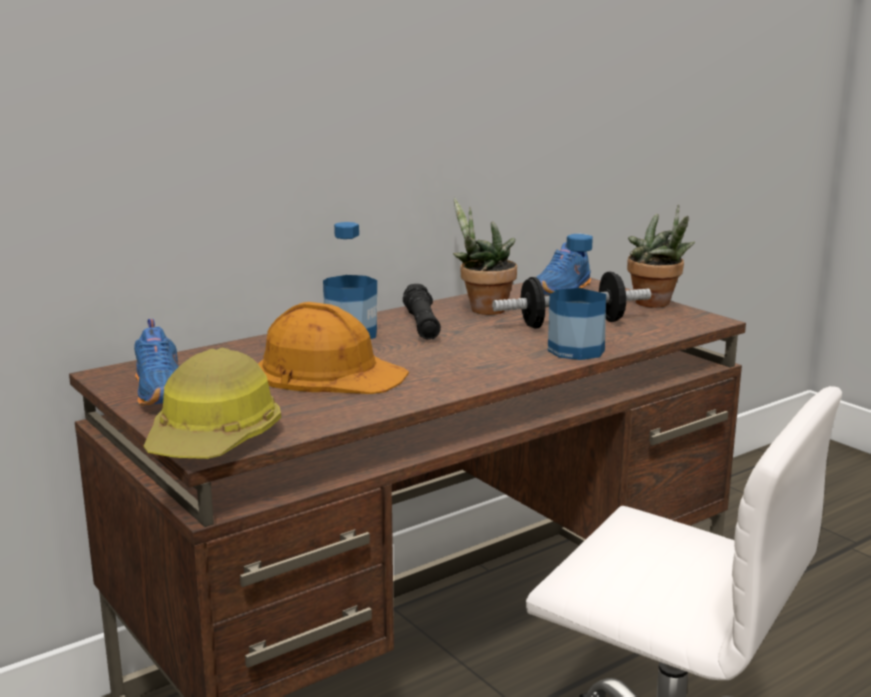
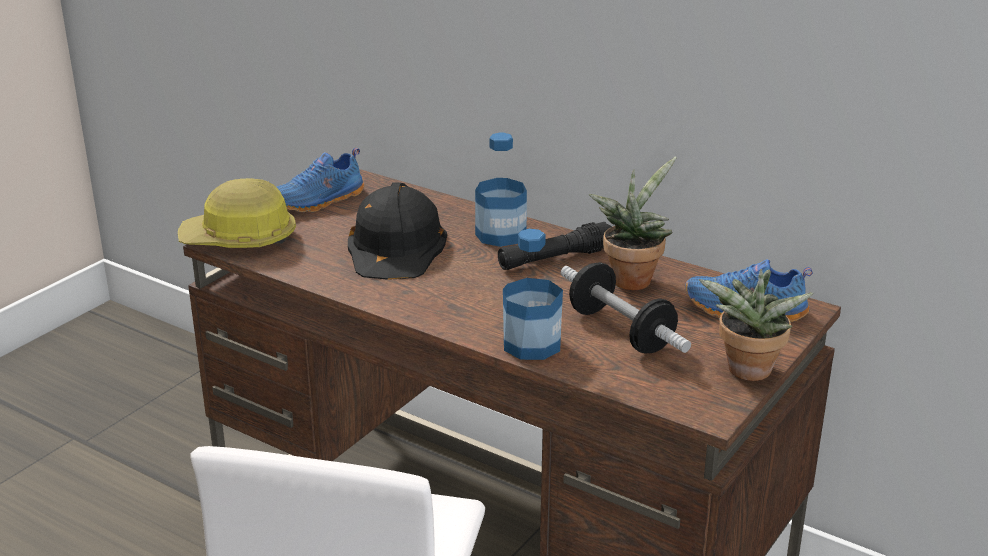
camera: 70 degrees right, 10 degrees up
(329, 372) = (396, 247): orange hard hat -> black hard hat

